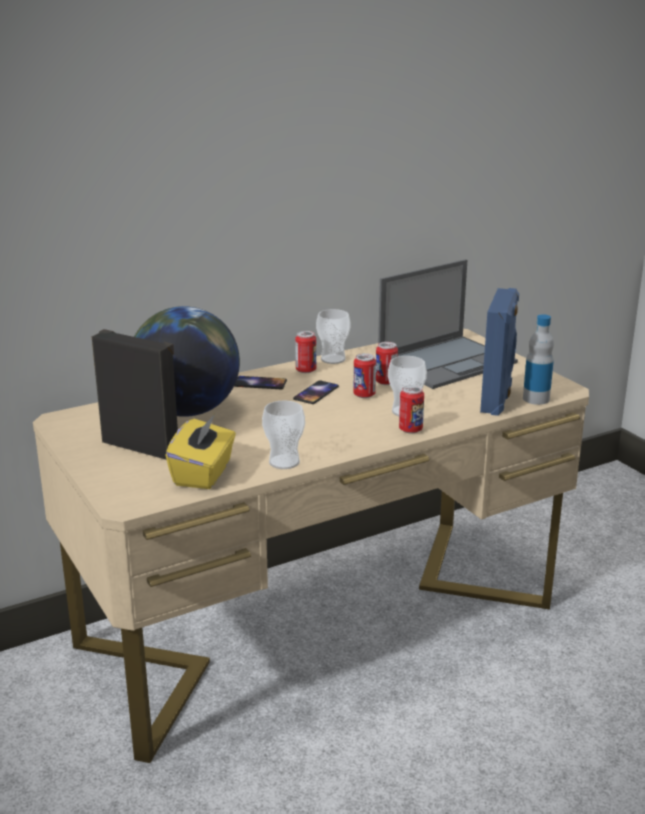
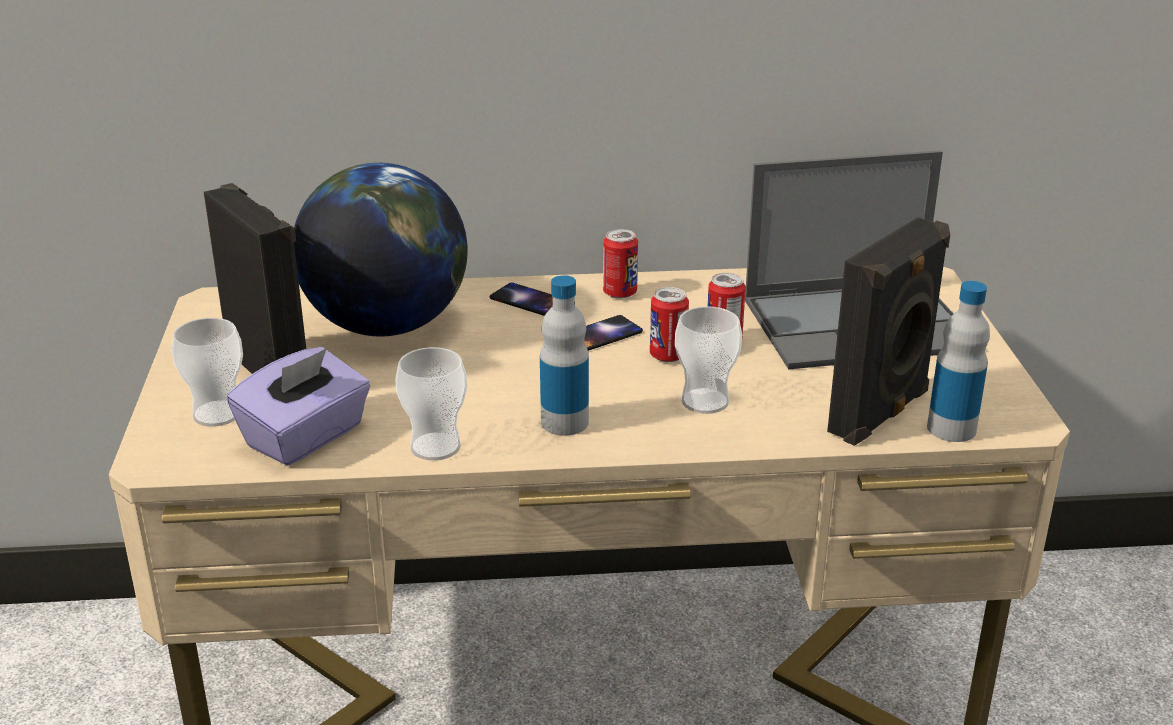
camera: 25 degrees right, 5 degrees up
(203, 474) = (306, 437): yellow tissue box -> purple tissue box
(333, 359) = (679, 282): cup -> cup (217, 414)
(342, 436) = (564, 422): none -> bottle
(410, 430) = (681, 437): can -> none
(497, 399) = (881, 414): blue speaker -> black speaker

